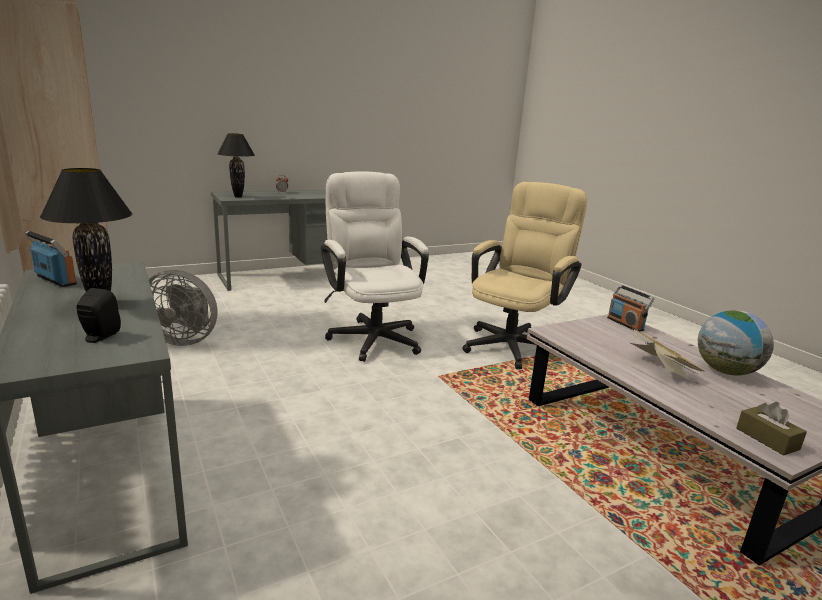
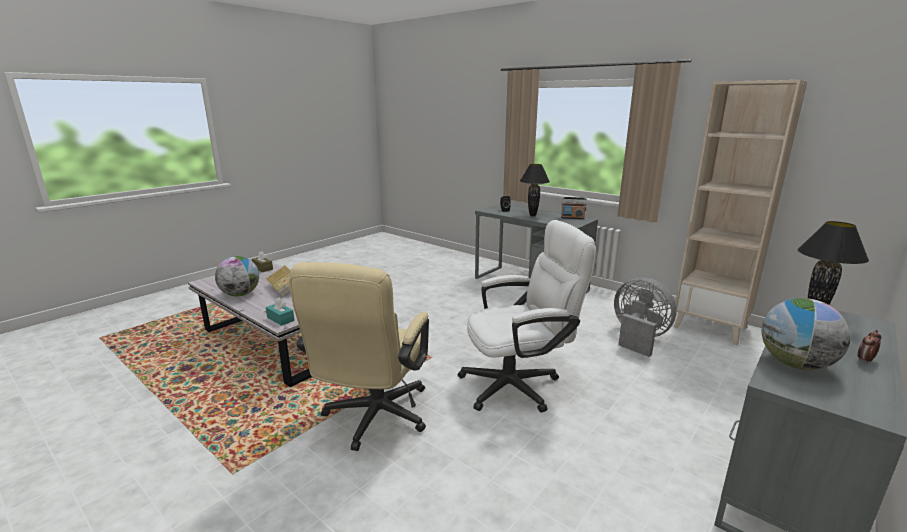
camera: 160 degrees right, 0 degrees up
(184, 339) = (638, 338): grey fan -> grey fan turned 60 degrees clockwise
(315, 195) = (795, 364): none -> globe
(372, 336) = (519, 385): white office chair -> white office chair turned 60 degrees counterclockwise
(625, 324) = (280, 319): radio -> turquoise tissue box

